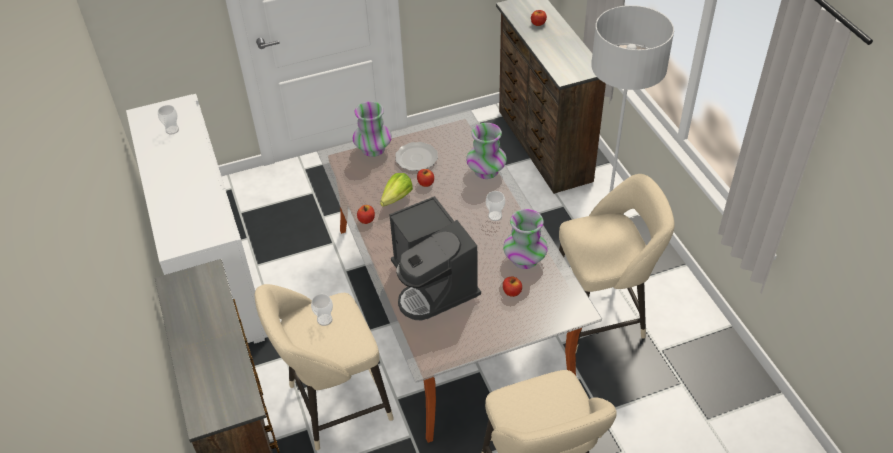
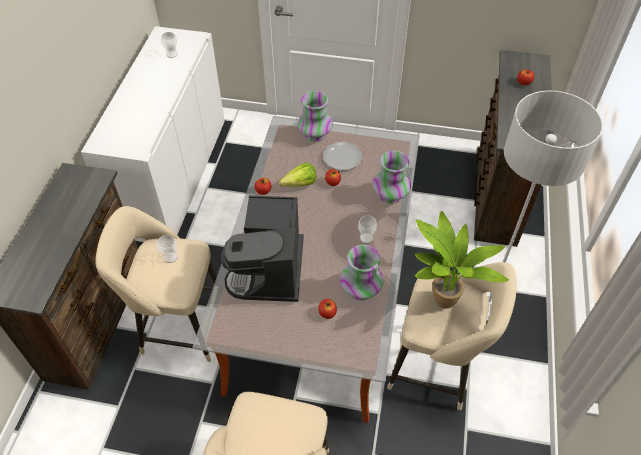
camera: 30 degrees right, 5 degrees up
(598, 238) = (442, 303): none -> potted plant

